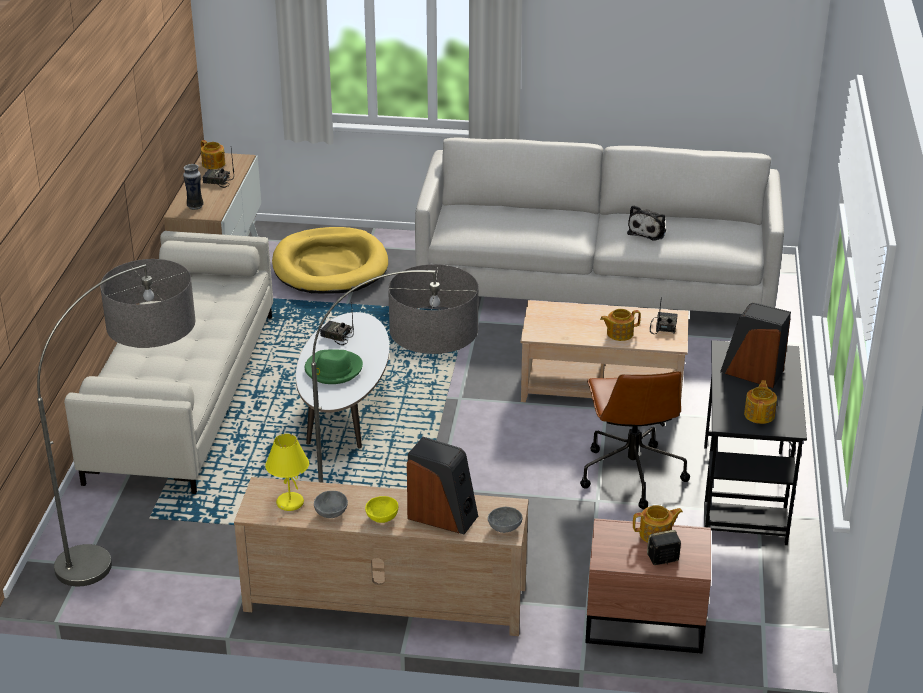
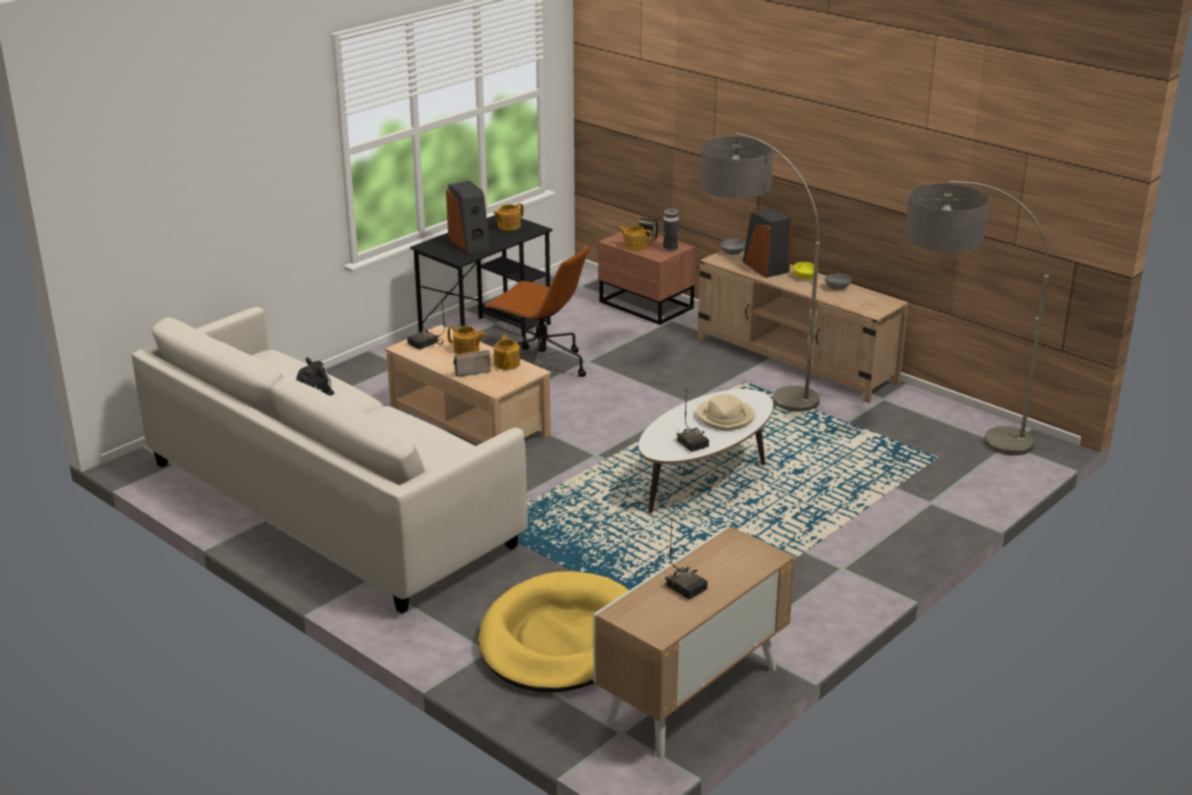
camera: 145 degrees left, 5 degrees down
(183, 394) = (846, 548): beige sofa -> none
(195, 206) = (745, 557): vase -> vase (670, 249)
(213, 164) = (666, 618): teapot -> teapot (507, 363)
(289, 503) = (861, 299): yellow table lamp -> none
(333, 369) = (725, 417): green hat -> beige hat
(583, 315) = (470, 371): none -> radio
(631, 473) = (541, 366): brown office chair -> brown office chair turned 90 degrees clockwise

